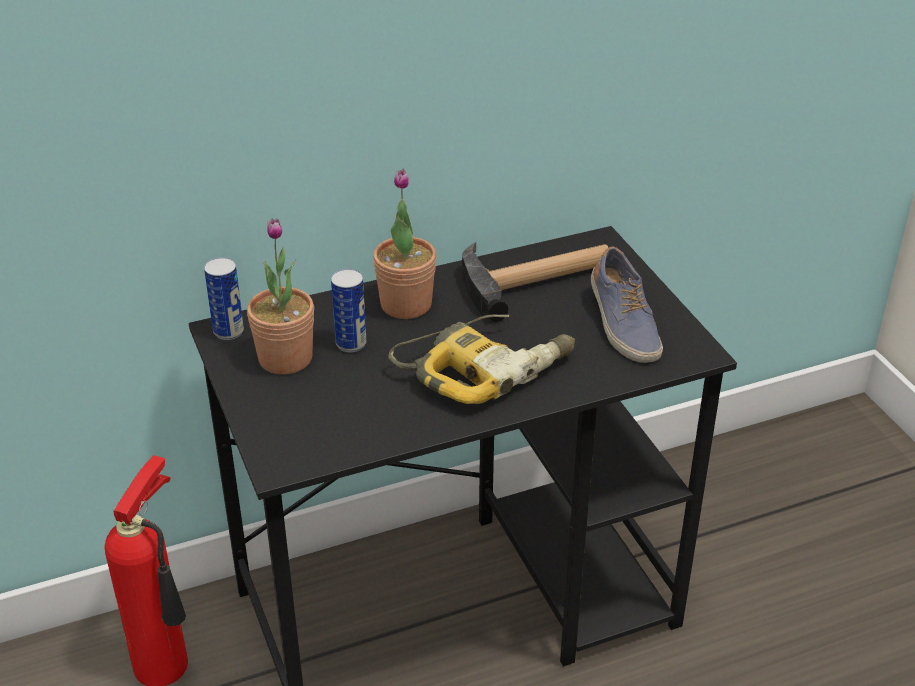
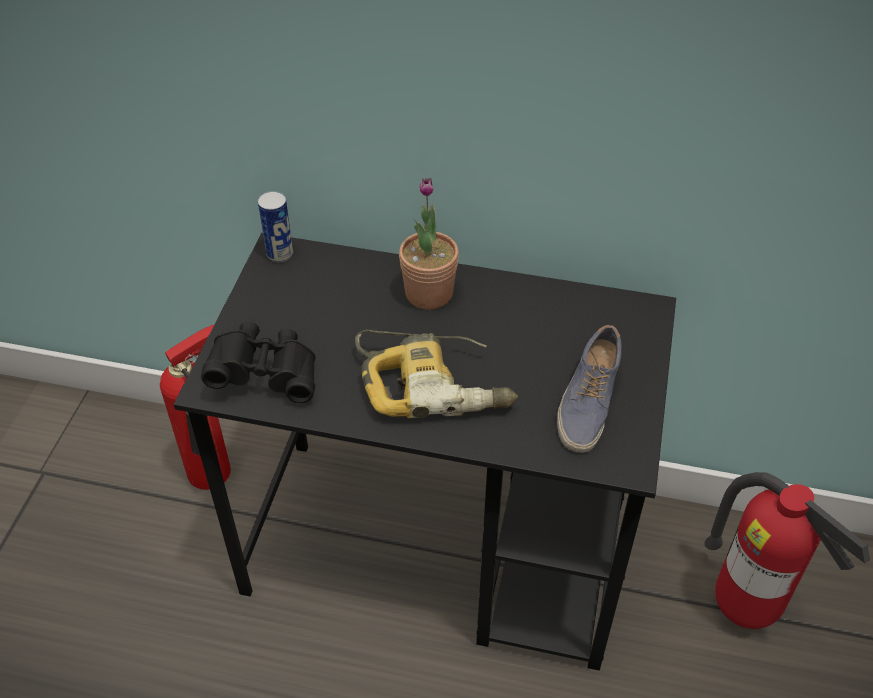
camera: 35 degrees right, 10 degrees up
(285, 358) = (296, 297): potted plant -> none
(325, 429) = (266, 375): none -> black binoculars
(351, 343) = (354, 308): can -> none
(537, 279) = (557, 321): hammer -> none
(751, 515) = (746, 609): none -> fire extinguisher

